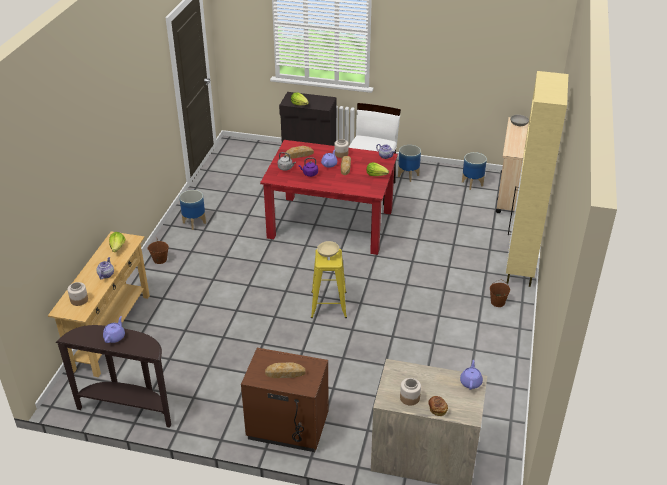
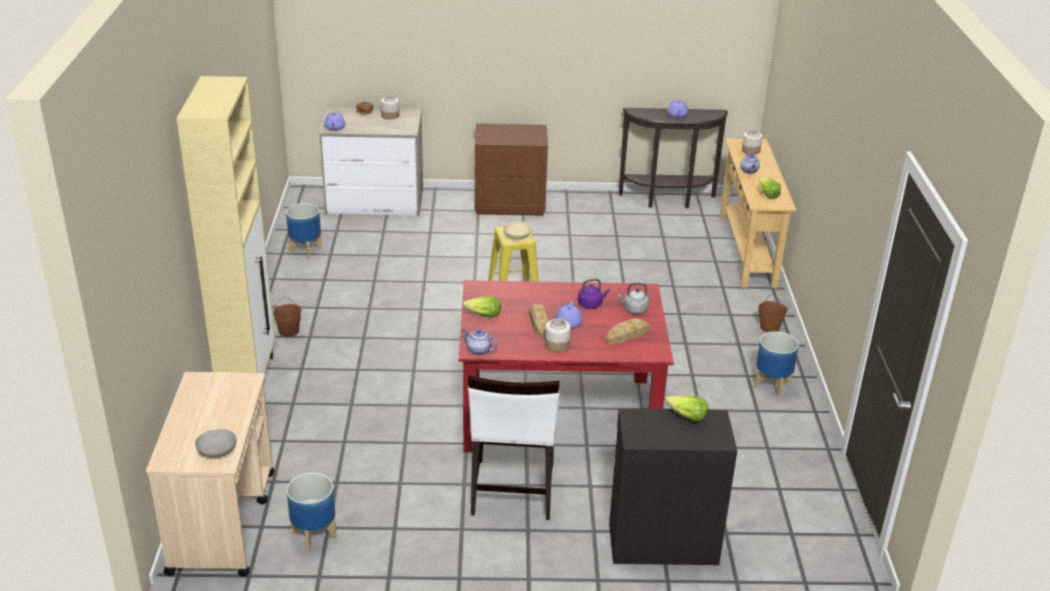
camera: 165 degrees right, 5 degrees down
(285, 373) = (510, 133): bread -> none
(408, 176) = (448, 535): planter -> planter (306, 250)

